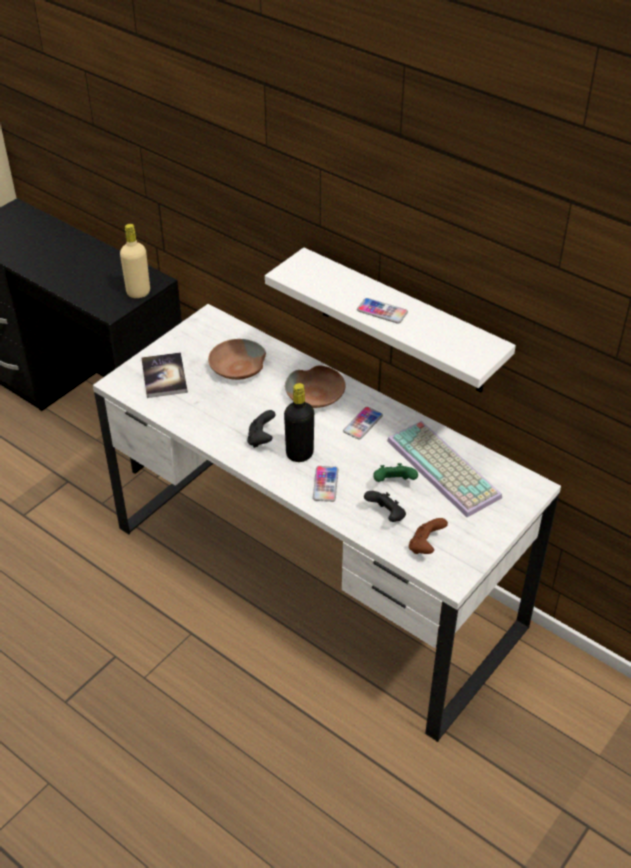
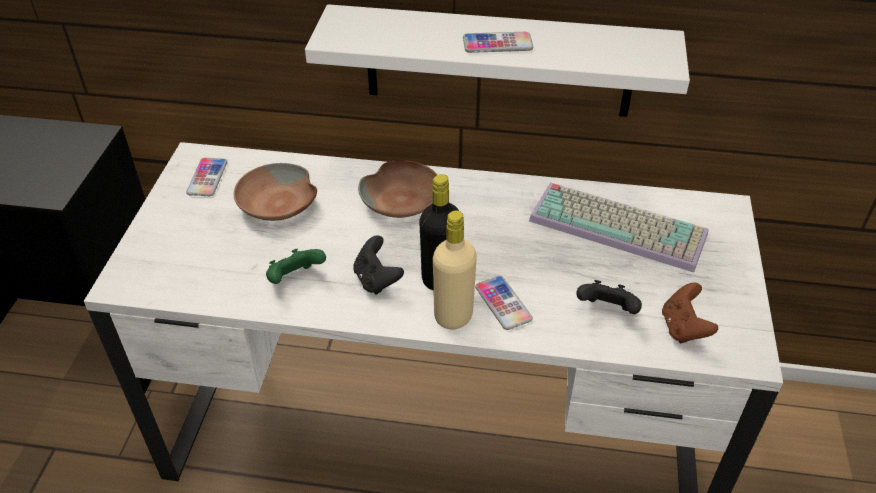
camera: 30 degrees left, 0 degrees up
(138, 292) = (77, 157): beige bottle -> beige bottle (453, 316)
(164, 376) = (184, 250): book -> none
(363, 424) = (484, 212): phone -> phone (207, 178)
(393, 483) = (580, 267): green game controller -> green game controller (295, 279)

